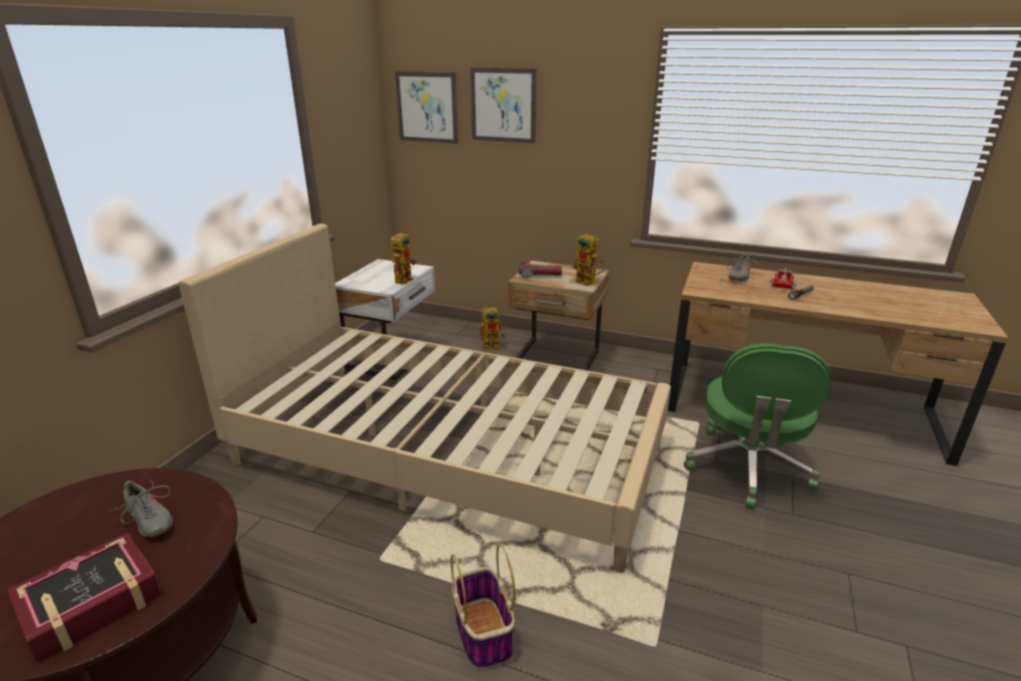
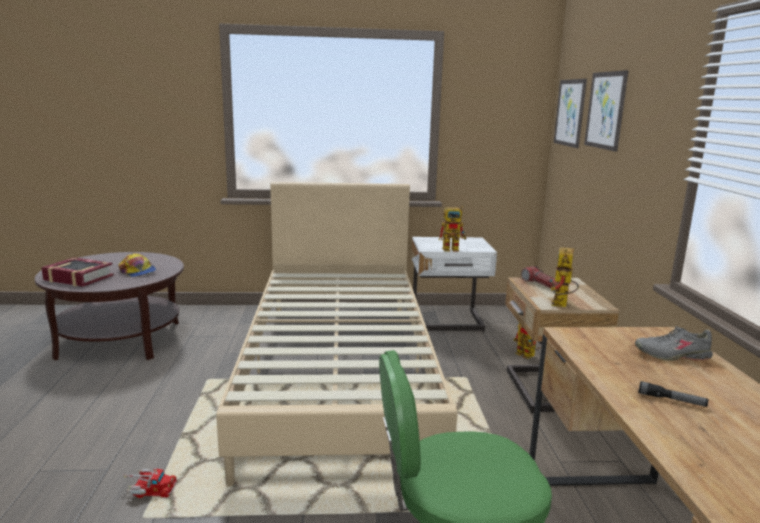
camera: 65 degrees right, 10 degrees down
(148, 520) = (138, 271): grey shoe -> cap
(482, 632) = (149, 432): basket -> none
(782, 286) = (688, 385): toy truck -> toy truck (148, 490)

